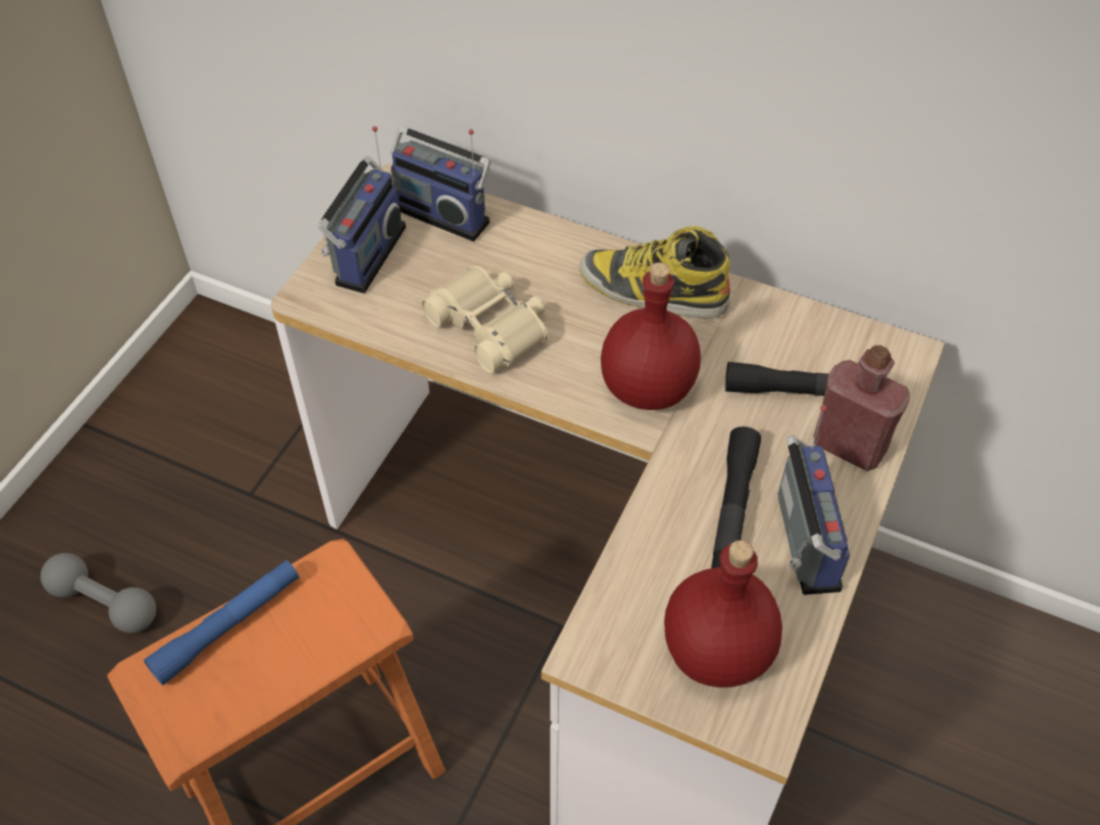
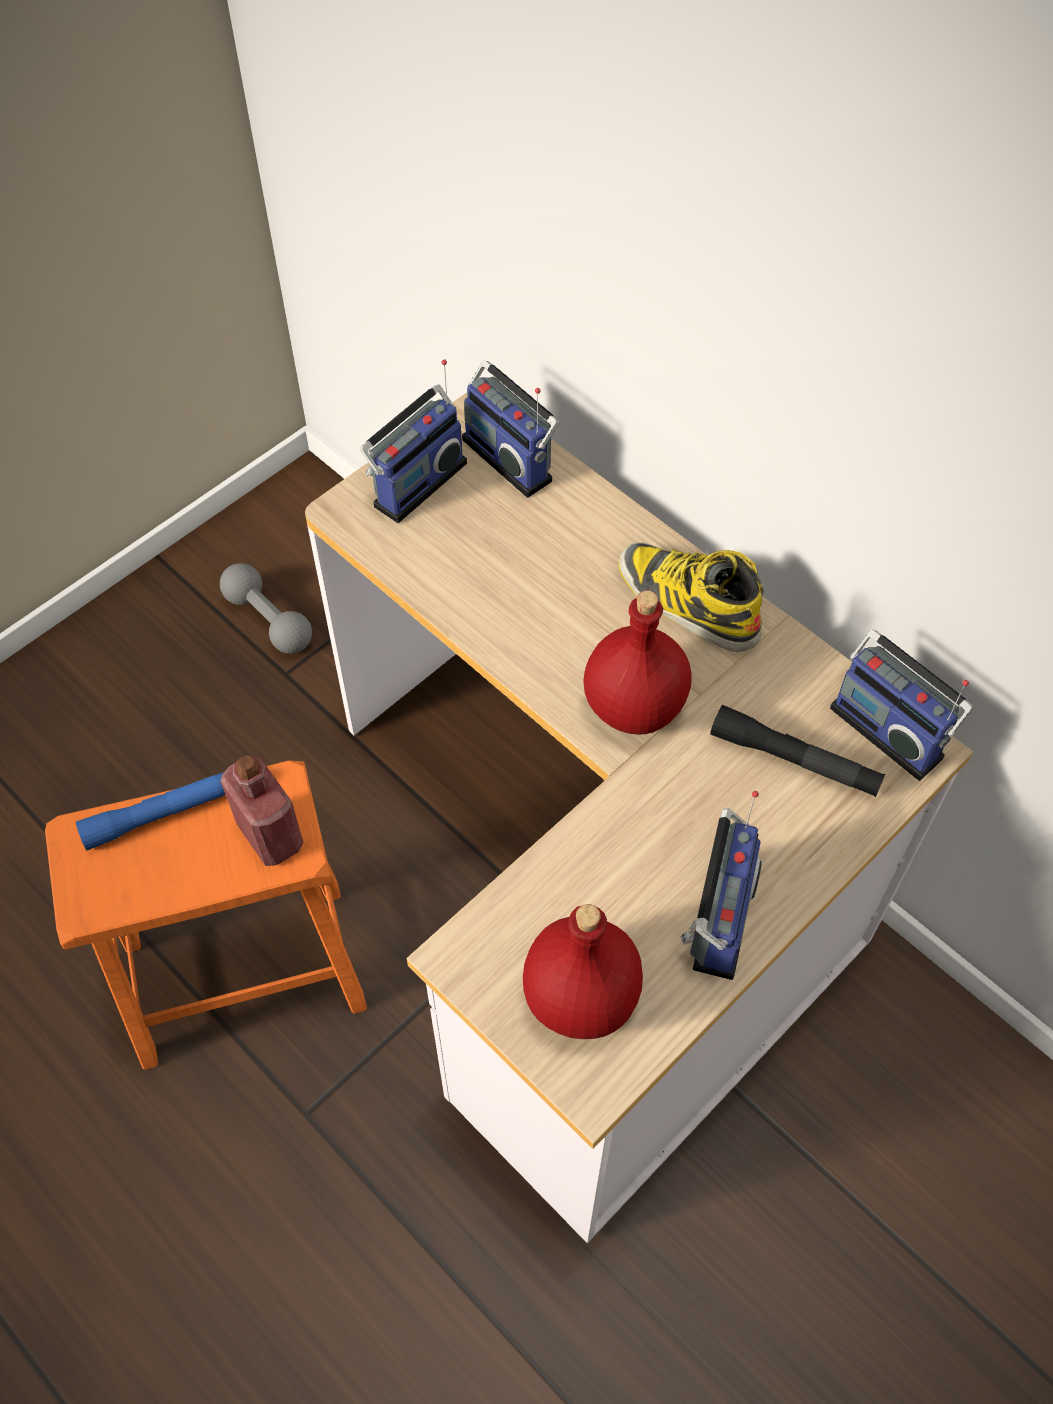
camera: 20 degrees right, 5 degrees up
(104, 603) = (115, 740): grey dumbbell -> grey dumbbell (268, 620)
(490, 325) = (506, 593): beige binoculars -> none
(732, 512) = (660, 863): black flashlight -> none
(849, 446) = (814, 832): red bottle -> red bottle (270, 835)
(870, 344) = (889, 729): none -> radio

